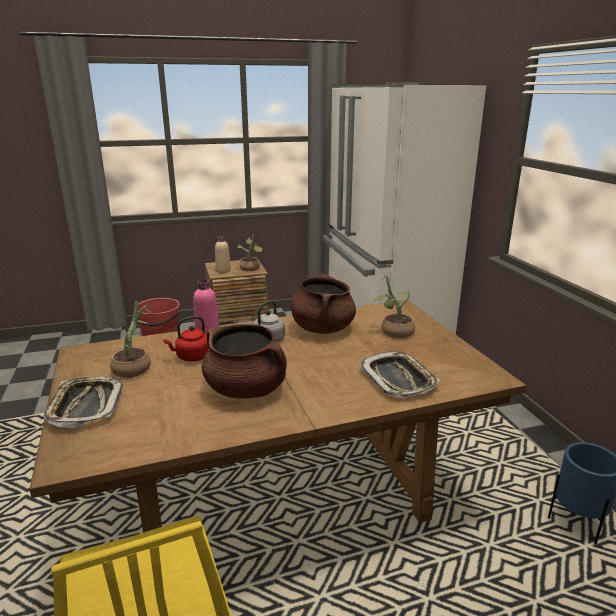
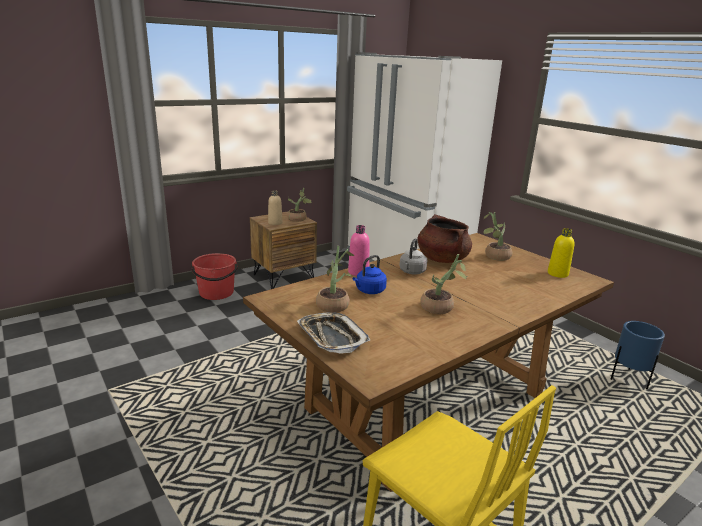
camera: 20 degrees left, 0 degrees up
(192, 357) = (369, 291): red kettle -> blue kettle
(246, 389) = (441, 308): brown cooking pot -> potted plant
(398, 379) = (534, 288): tray -> none
(453, 364) = (557, 274): none -> yellow bottle

